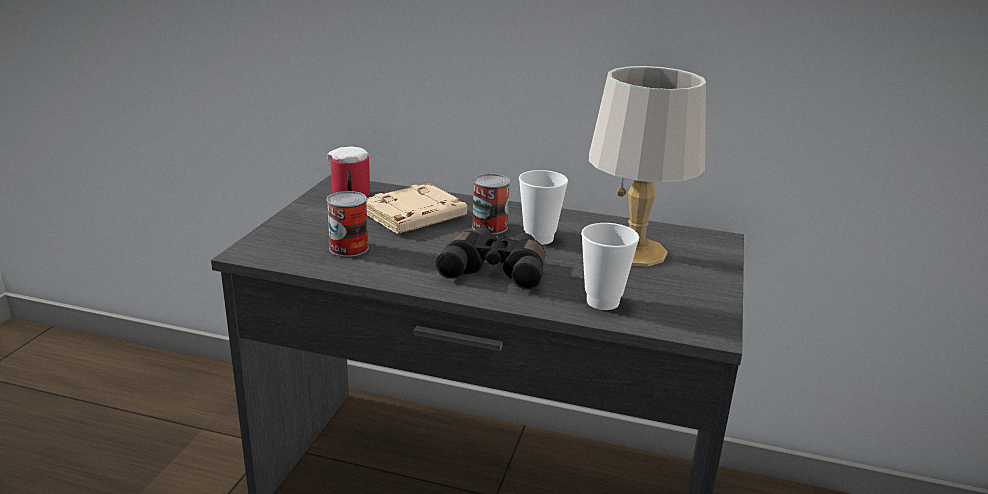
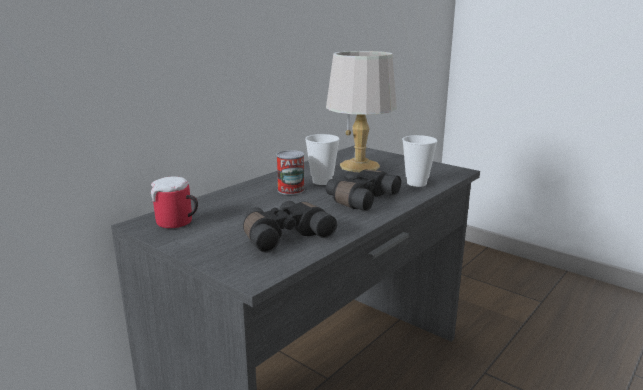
camera: 65 degrees left, 5 degrees down
(349, 248) = (284, 235): can -> black binoculars
(414, 217) = (248, 207): beige book -> none

